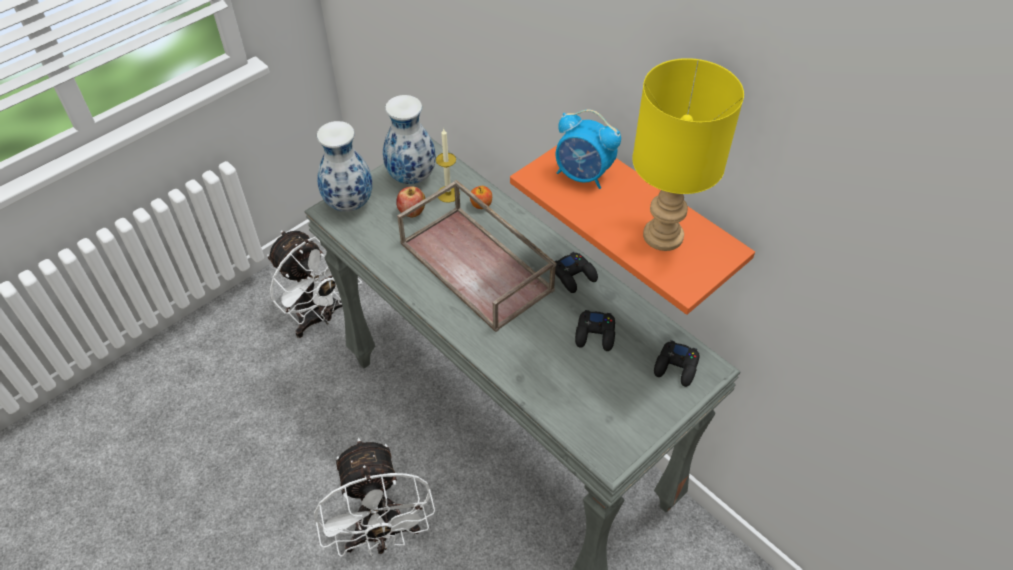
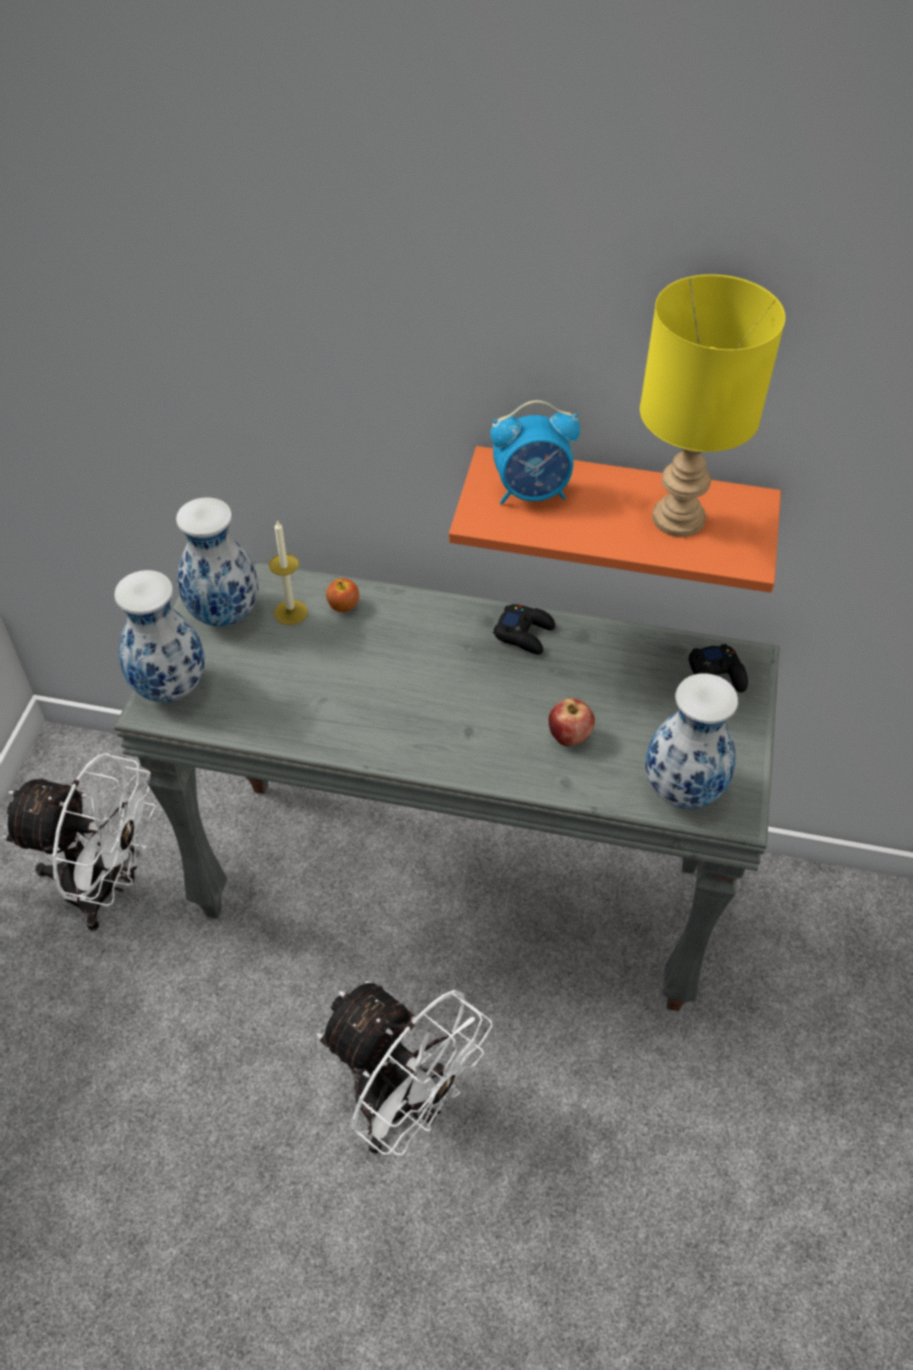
camera: 35 degrees left, 0 degrees up
(412, 212) = (264, 657): apple -> apple (569, 737)
(478, 266) = (405, 680): brown tray -> none
(588, 425) = (683, 791): none -> vase
(595, 334) = (604, 687): black game controller -> none

